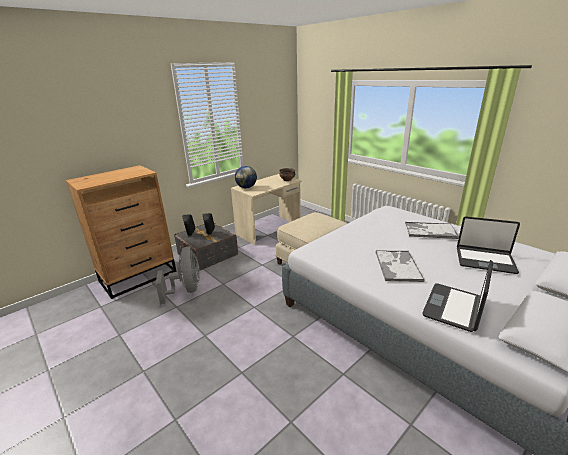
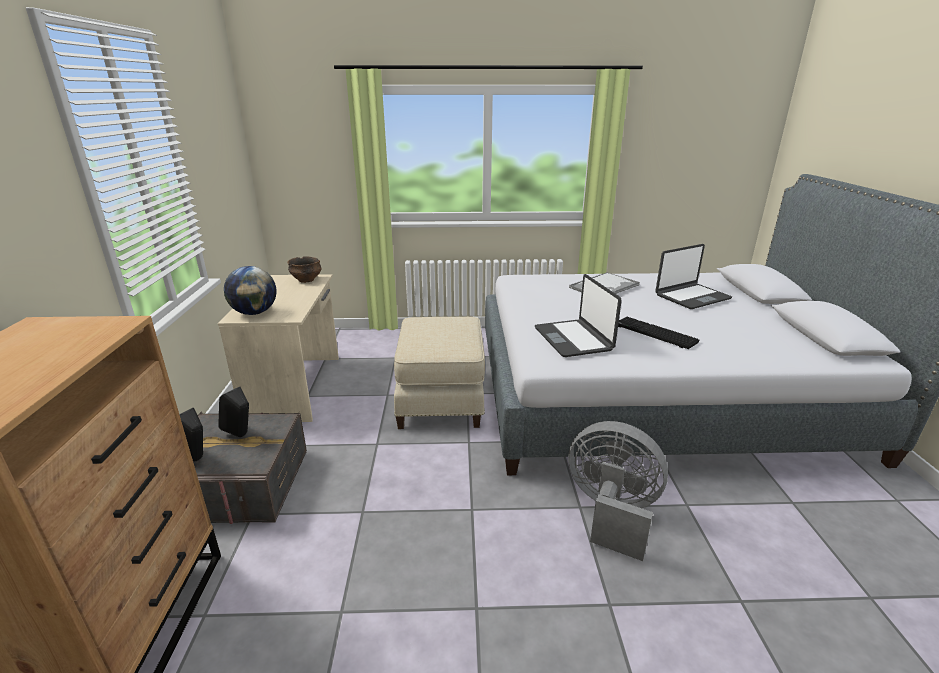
camera: 50 degrees left, 0 degrees up
(186, 290) = (309, 570): grey fan -> grey fan (611, 512)
(397, 266) = (653, 333): tray -> keyboard
(454, 307) = (763, 348): laptop -> laptop (573, 339)

